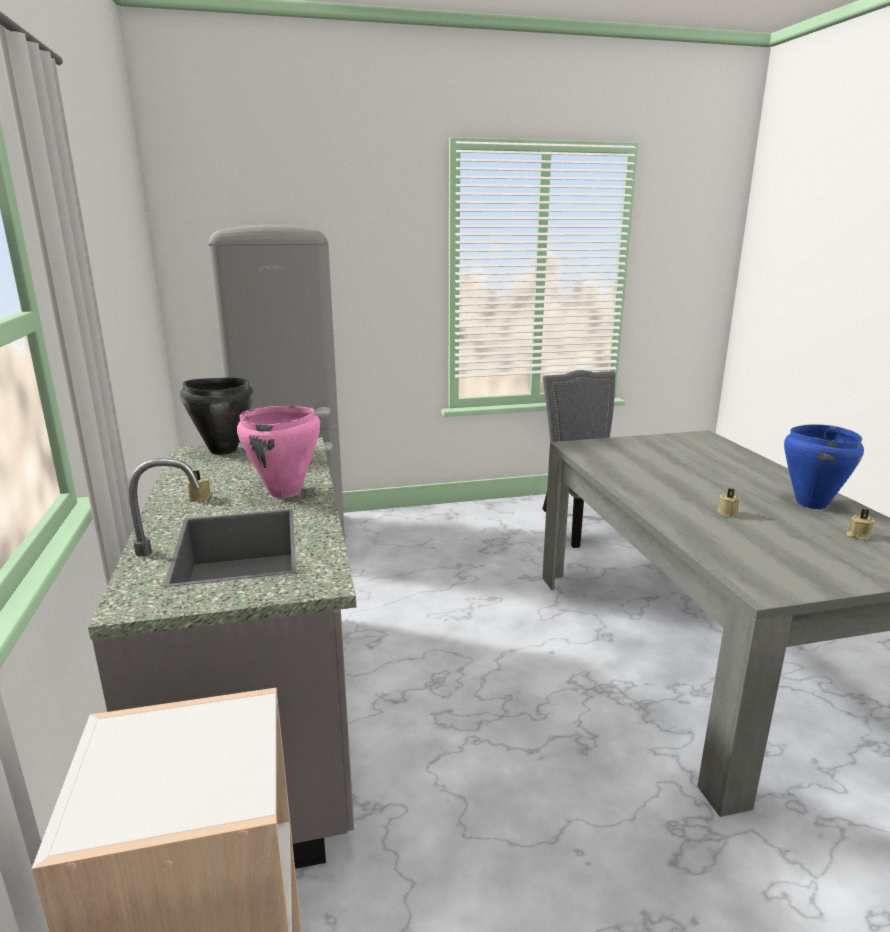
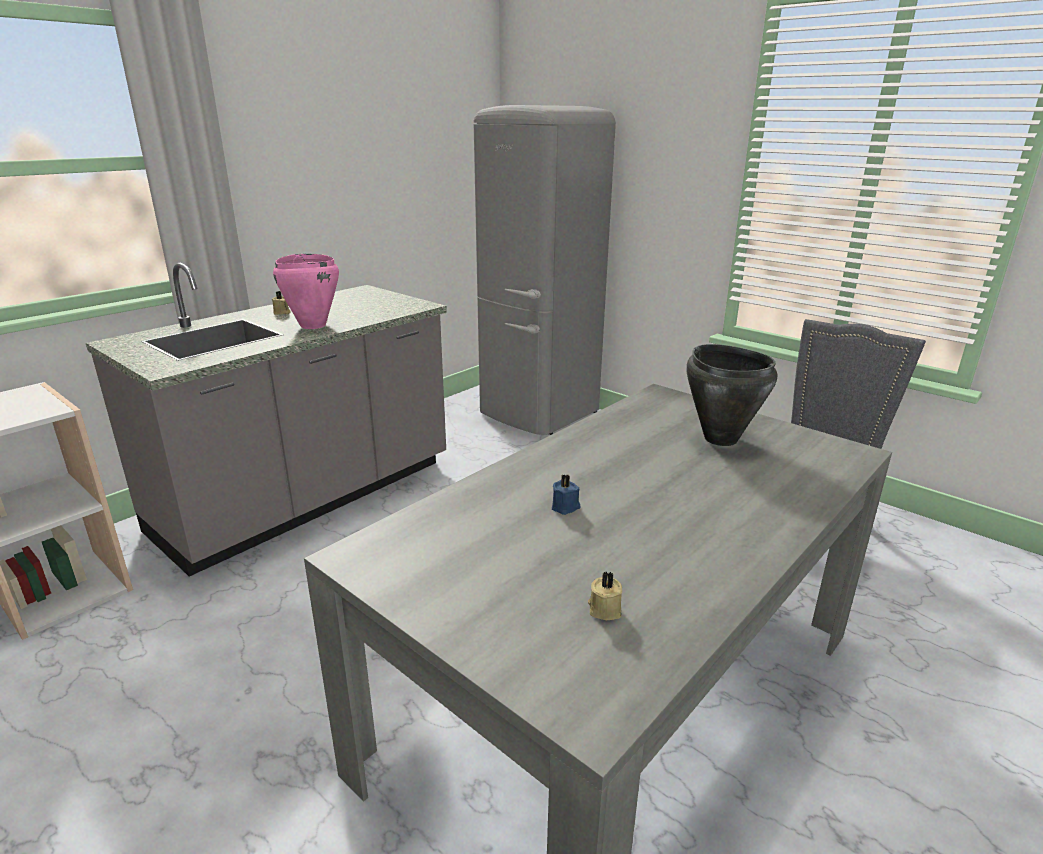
camera: 55 degrees right, 5 degrees up
(223, 450) = (377, 294): black cooking pot -> black cooking pot (720, 438)
(728, 513) = (566, 507): beige candle -> blue candle
(810, 503) = (686, 560): blue cooking pot -> none

